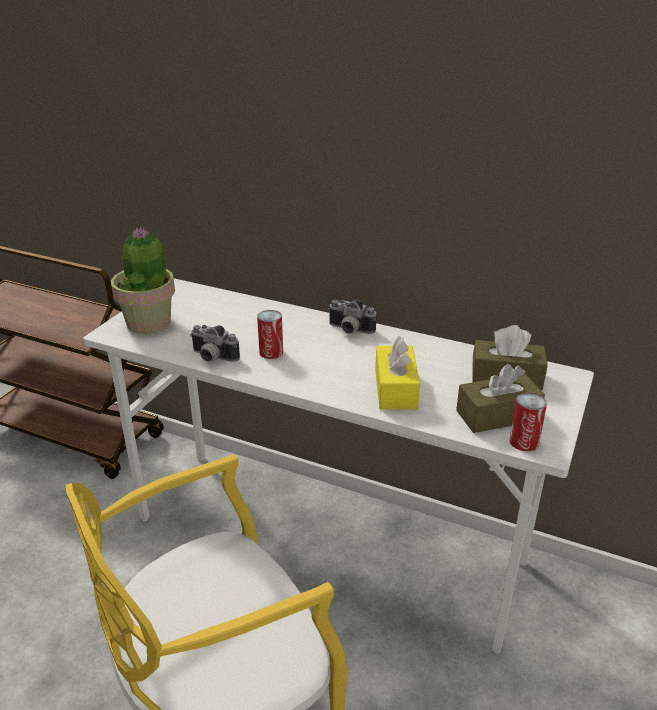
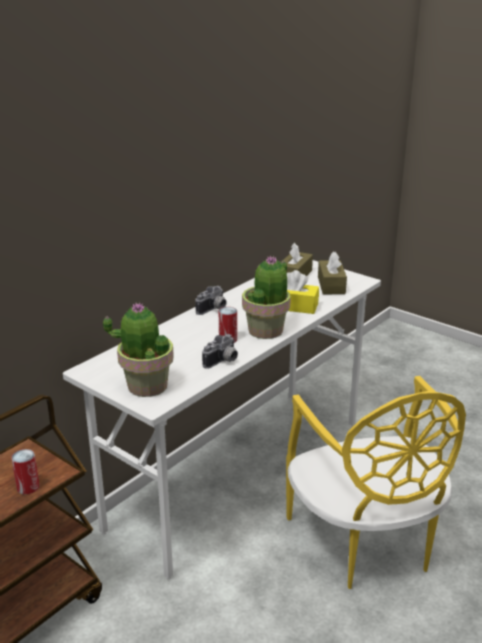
camera: 75 degrees left, 5 degrees down
(307, 376) = (266, 330): none -> potted plant
(524, 442) = (356, 284): can -> can (28, 487)

